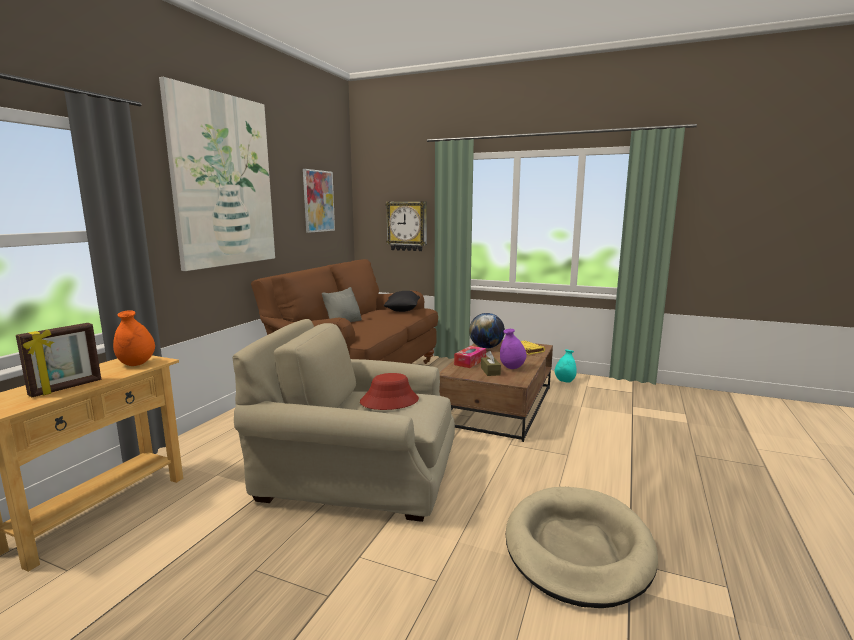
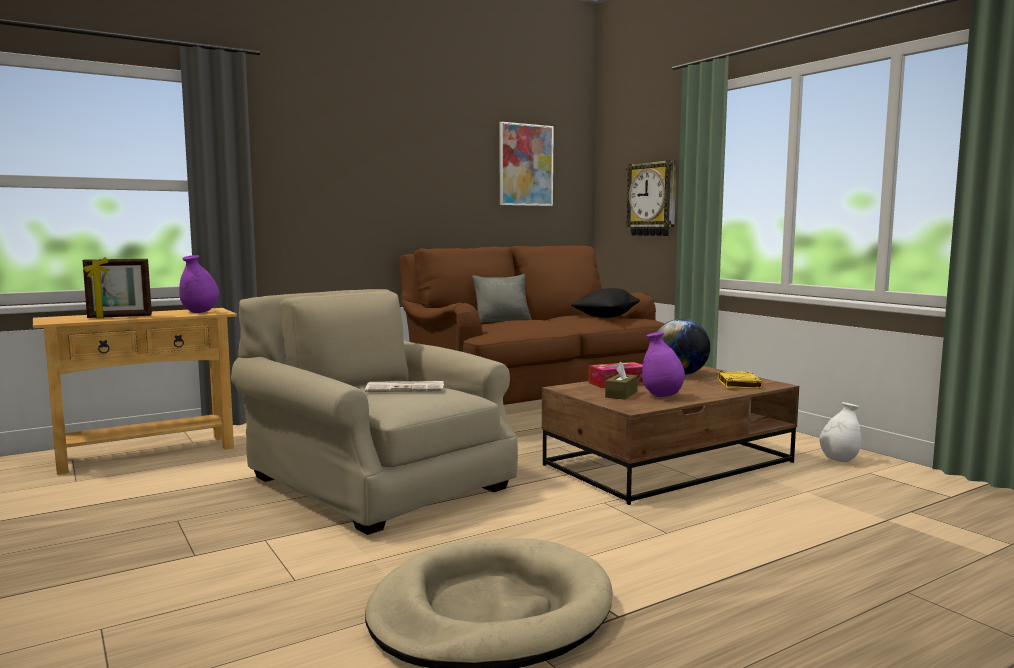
camera: 35 degrees right, 5 degrees down
(136, 364) = (200, 312): orange vase -> purple vase
(223, 181) = (370, 135): picture -> none
(389, 401) = (406, 388): red hat -> newspaper
(564, 381) = (839, 460): turquoise vase -> white vase

